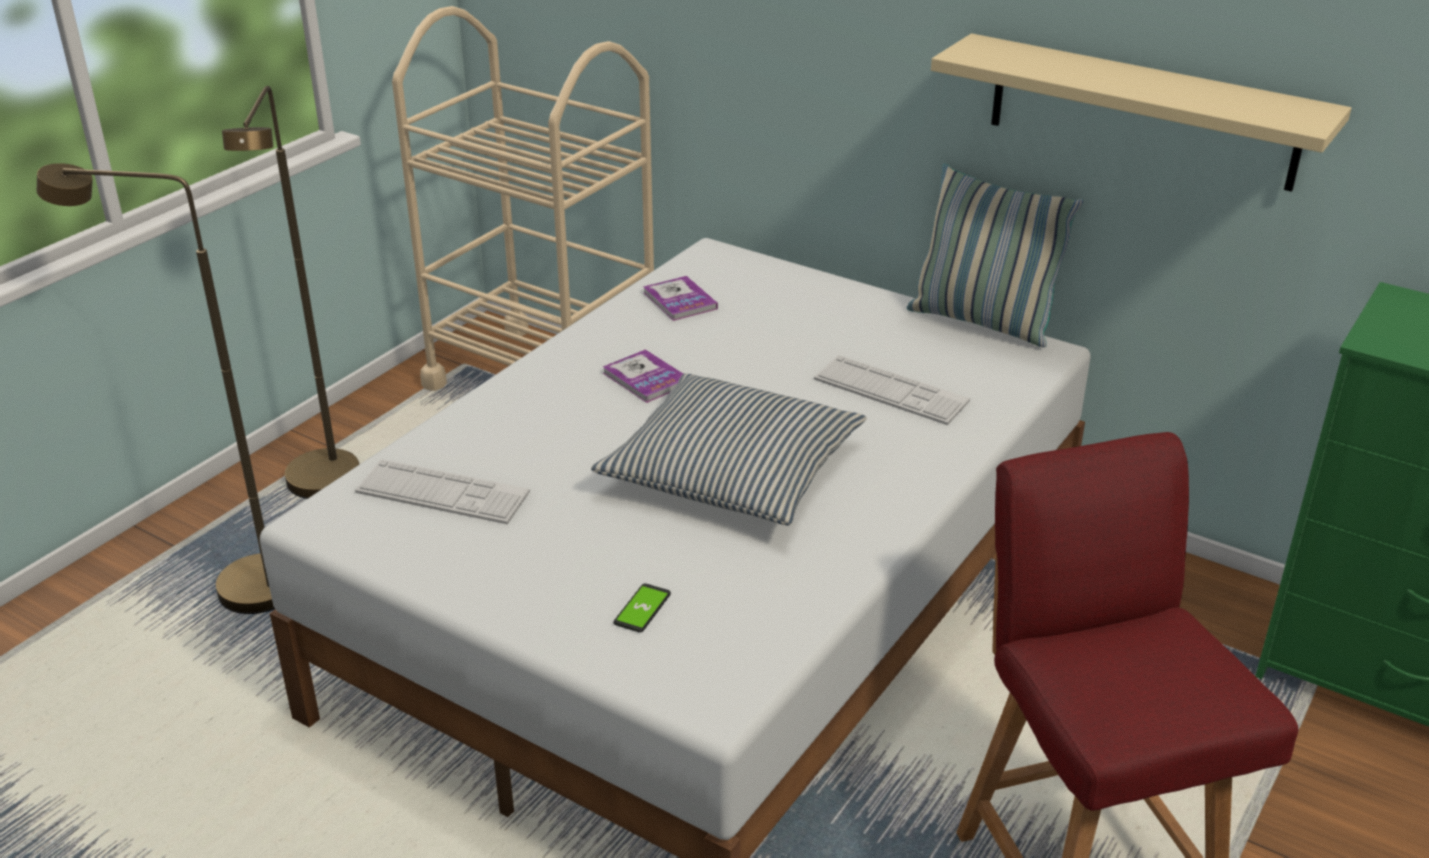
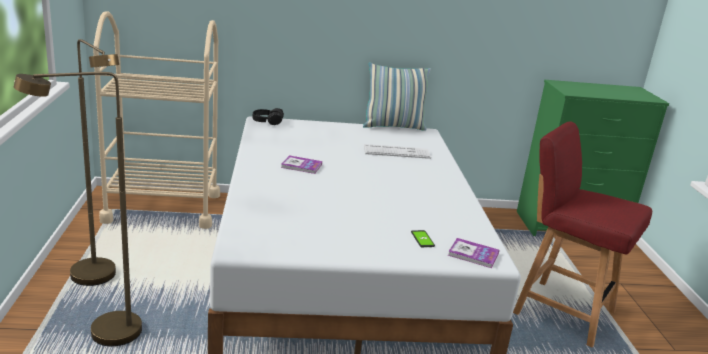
camera: 40 degrees left, 10 degrees down
(442, 493) = (280, 223): keyboard -> none
(680, 300) = (273, 138): book -> book (473, 254)
(721, 258) = (267, 122): none -> black headphones
(731, 470) = (382, 188): pillow -> none
(1142, 112) = (454, 28): beige shelf -> none

